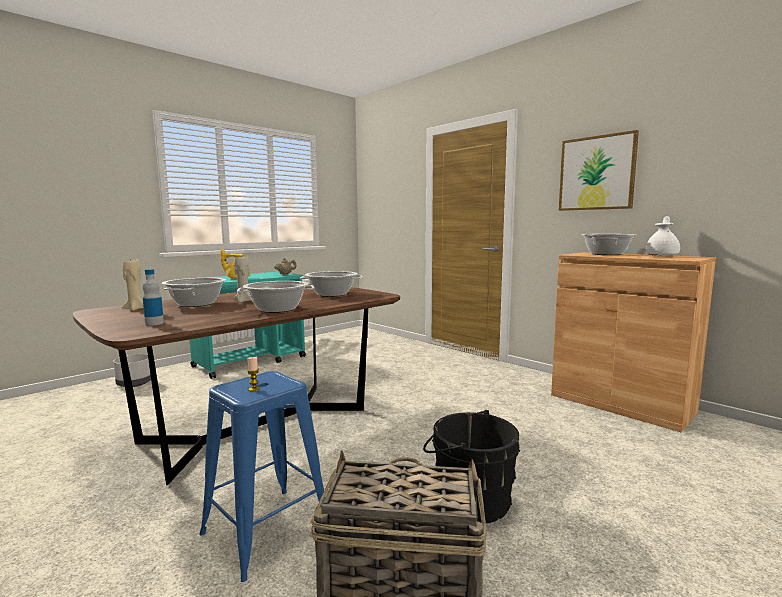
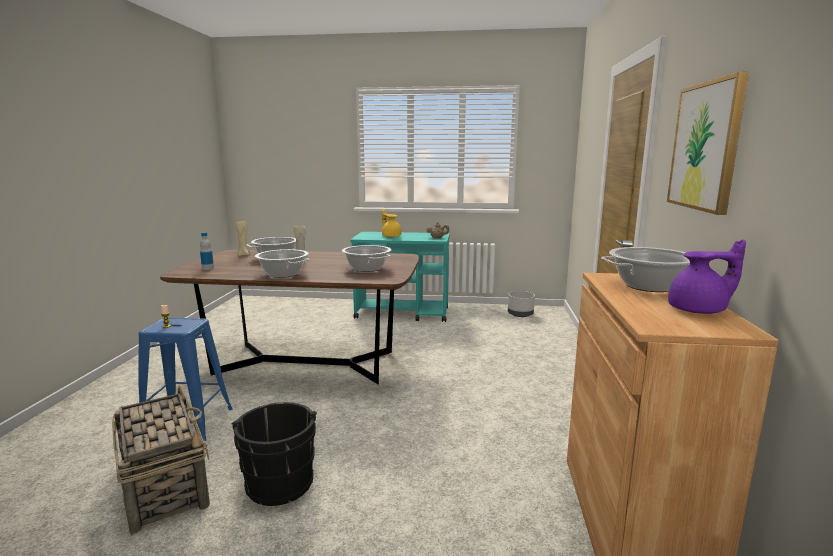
camera: 50 degrees right, 5 degrees up
(134, 383) = (317, 306): grey planter -> grey planter (520, 314)
(662, 256) = (699, 310): white teapot -> purple teapot

